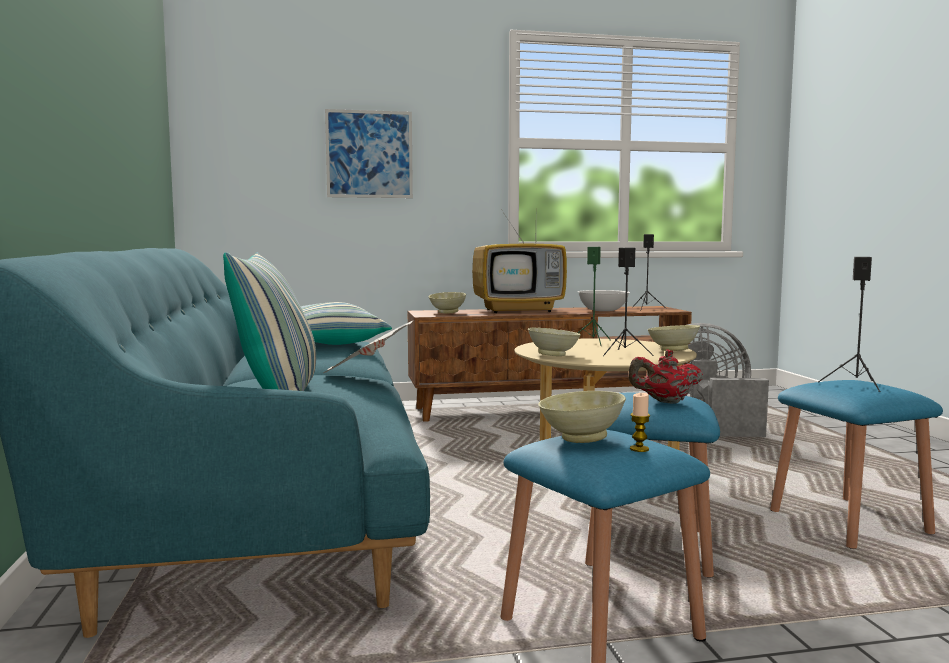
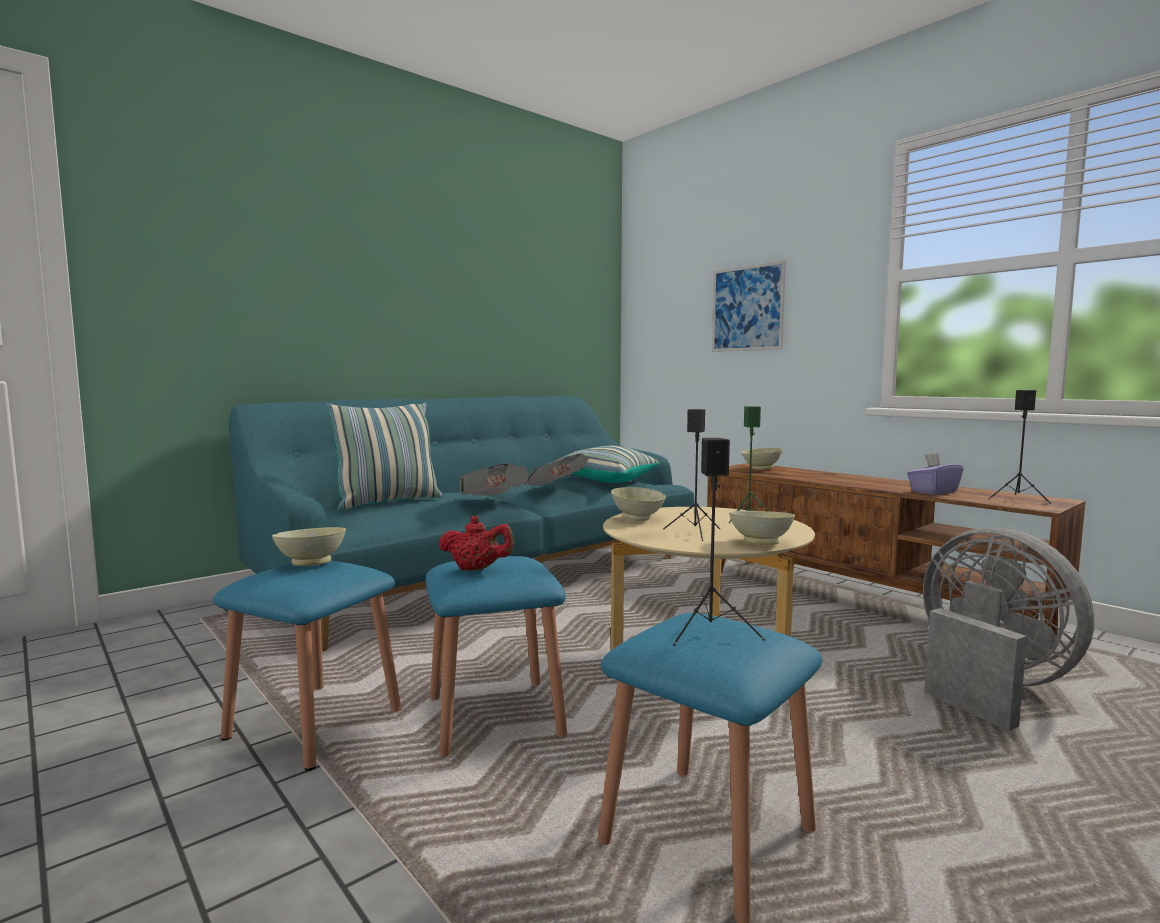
camera: 60 degrees right, 0 degrees up
(345, 356) = (556, 489): none -> newspaper
(520, 310) = (839, 477): television -> none
(603, 310) = (933, 491): white bowl -> purple tissue box
(639, 449) = (283, 578): candle -> none
(665, 402) = (477, 569): red teapot -> red teapot turned 135 degrees clockwise

